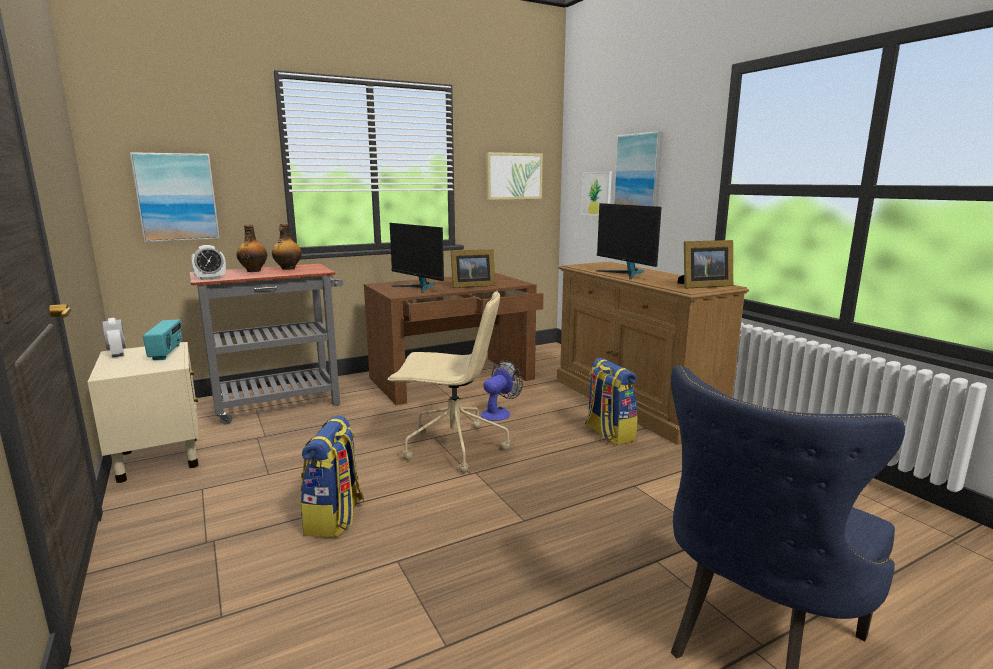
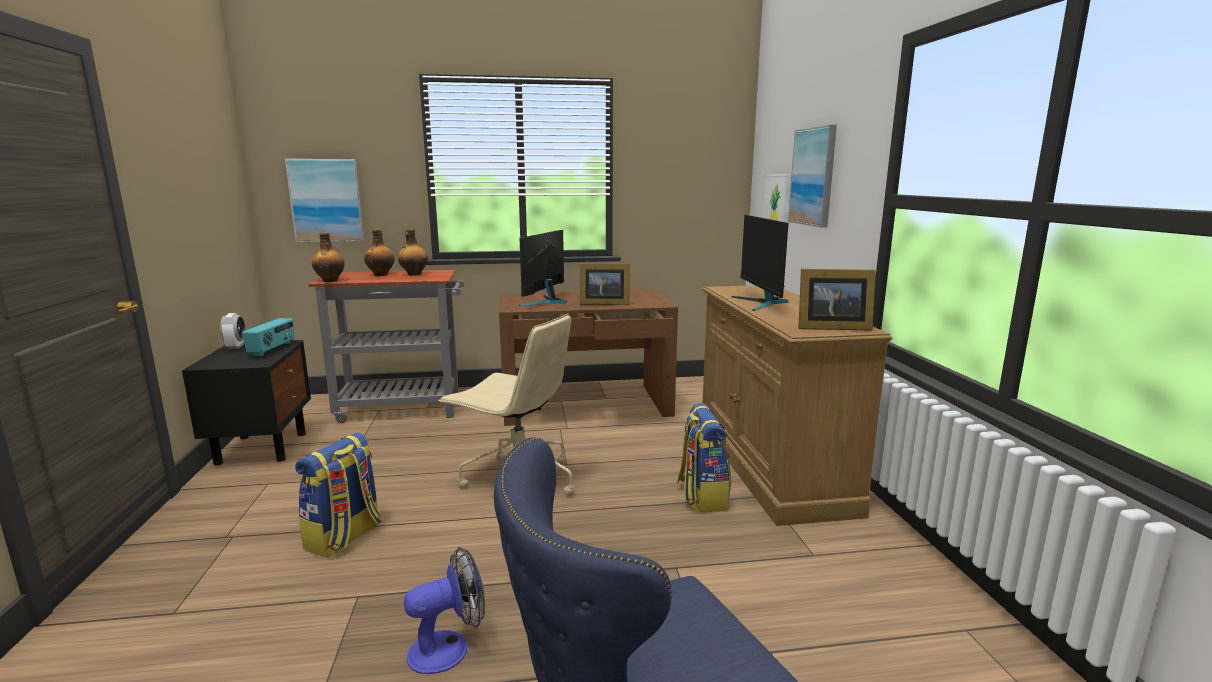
camera: 20 degrees right, 0 degrees up
(159, 458) = (262, 447): beige nightstand -> black nightstand
(210, 278) = (330, 280): alarm clock -> bottle
(419, 287) = (546, 301): monitor -> monitor turned 45 degrees clockwise
(499, 413) = (600, 451): fan -> fan (449, 647)
(514, 176) = (688, 179): picture -> none

